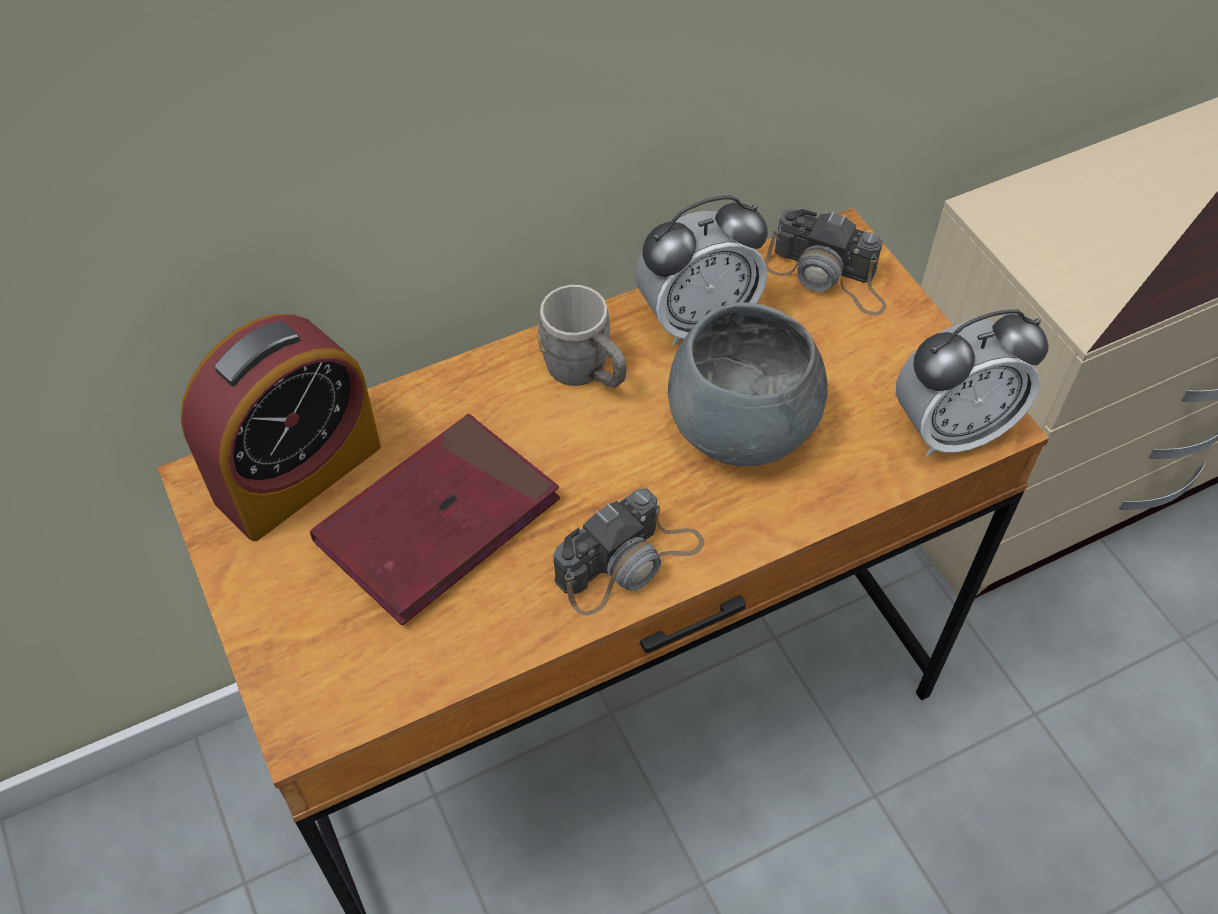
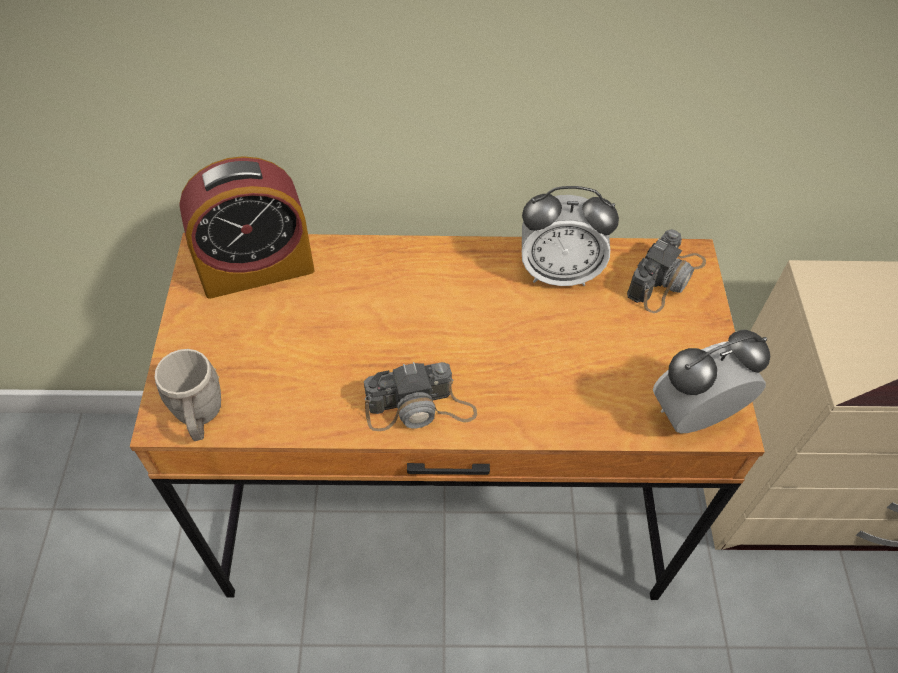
camera: 25 degrees right, 0 degrees up
(438, 522) = (319, 332): red book -> none
(585, 373) = (465, 277): grey mug -> grey mug (199, 417)
(743, 426) = (548, 353): grey bowl -> none
(828, 277) = (666, 278): camera -> camera turned 105 degrees counterclockwise
(951, 430) = (693, 416): alarm clock -> alarm clock turned 150 degrees clockwise

